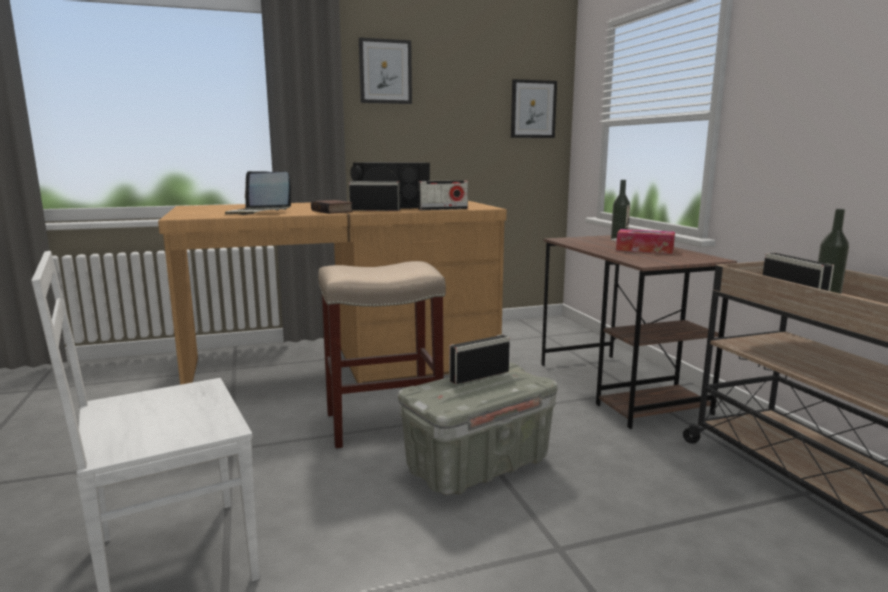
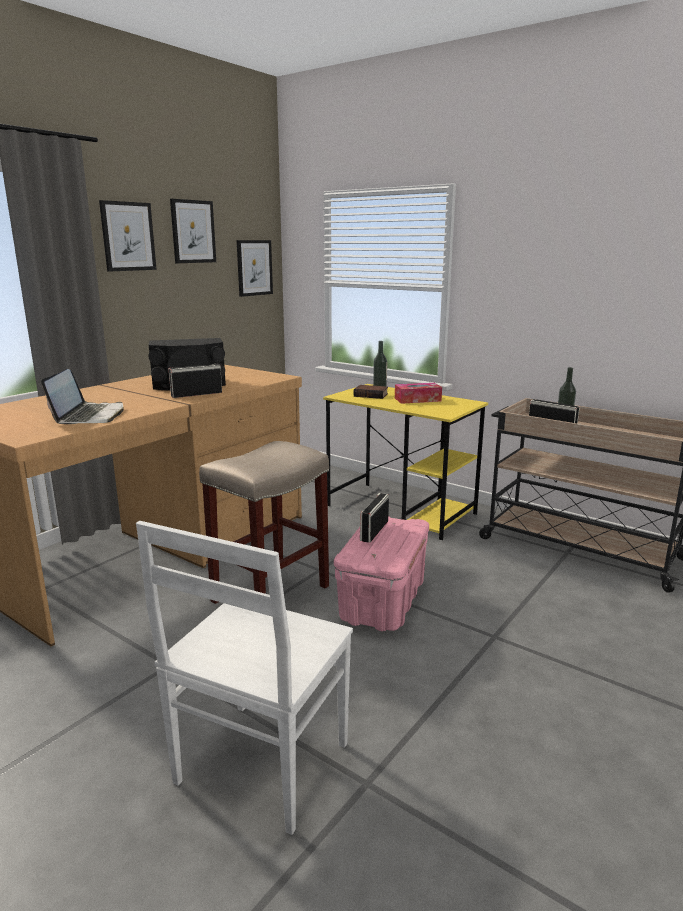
camera: 35 degrees left, 5 degrees up
(259, 212) = (89, 416): laptop -> laptop turned 75 degrees counterclockwise
(333, 211) = (161, 402): book -> book (371, 395)
(443, 209) = (253, 384): radio -> none
(459, 69) = (193, 231): none -> picture
(477, 466) = (383, 602): grey storage box -> pink storage box
(620, 387) = (401, 510): brown desk -> yellow desk

